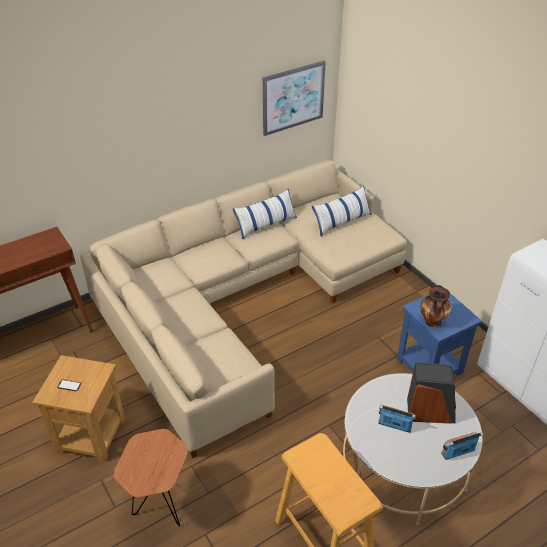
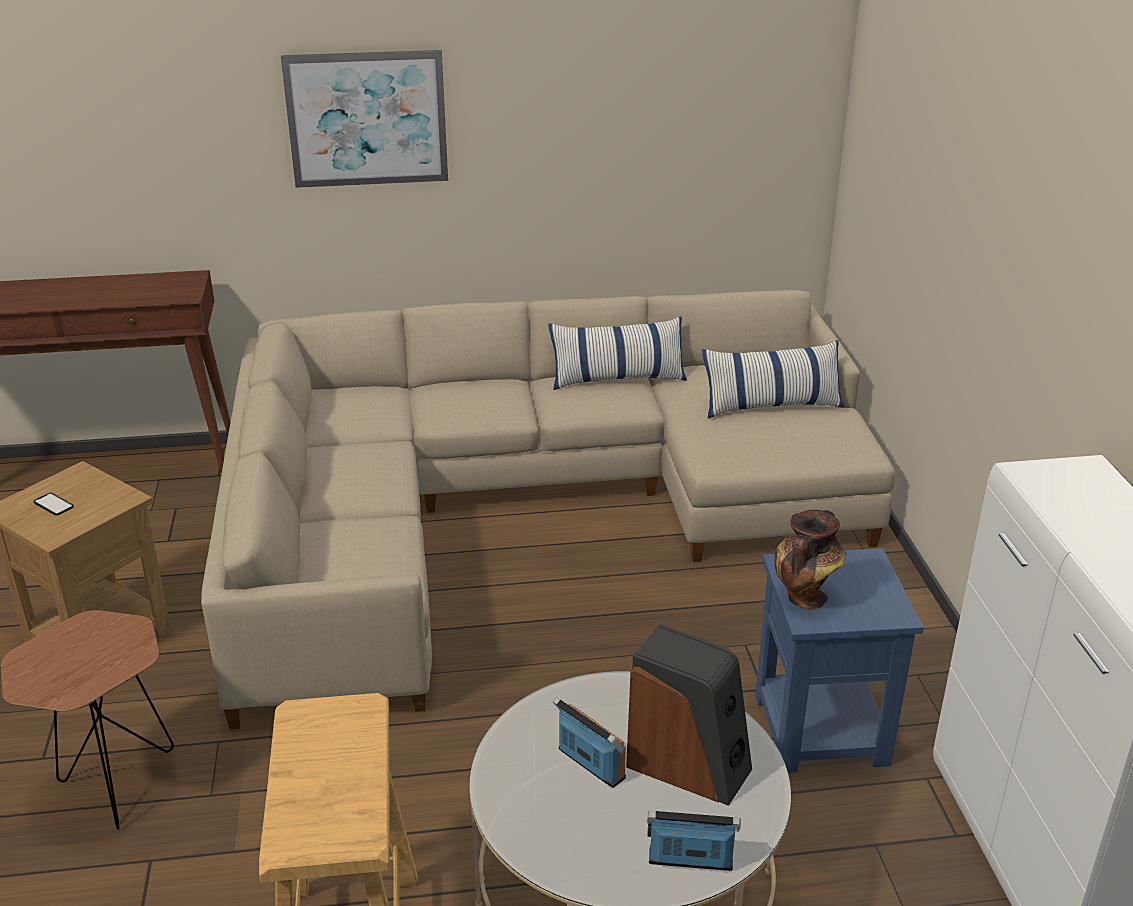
camera: 25 degrees right, 10 degrees down
(293, 98) = (731, 138): picture -> picture (367, 119)

